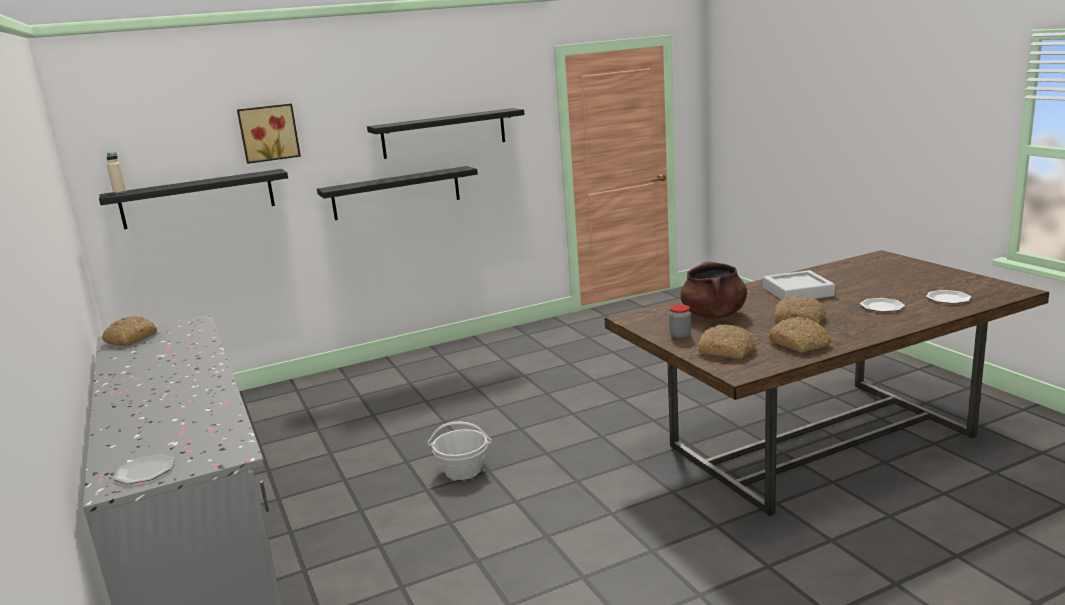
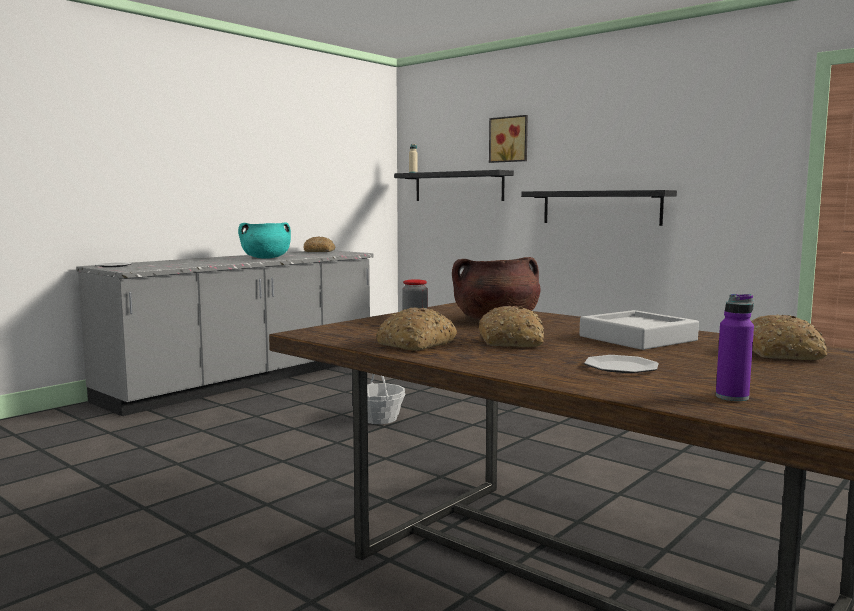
camera: 65 degrees right, 10 degrees down
(186, 370) = (266, 258): none -> turquoise cooking pot
(444, 133) = (657, 152): black shelf -> none
(727, 351) = (376, 328): bread -> bread (782, 353)
(948, 298) = (732, 397): plate -> purple bottle

